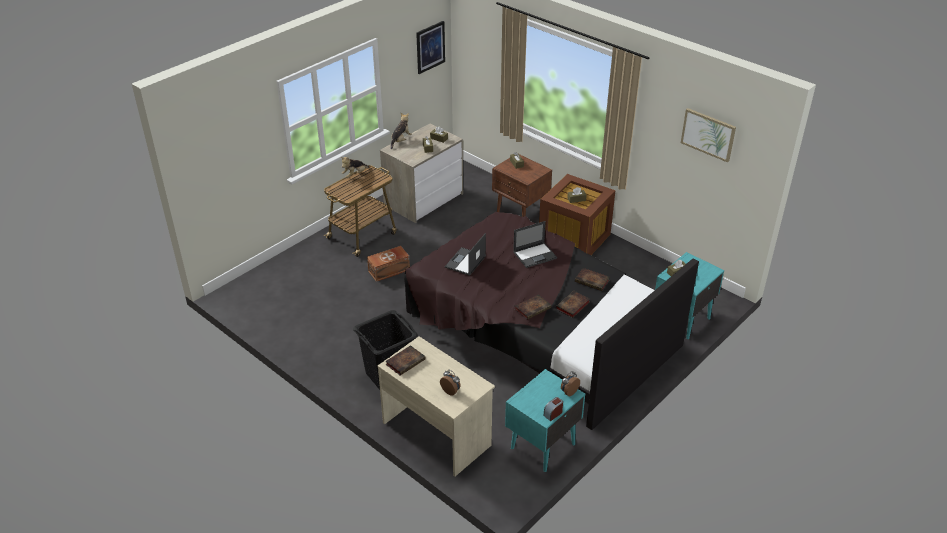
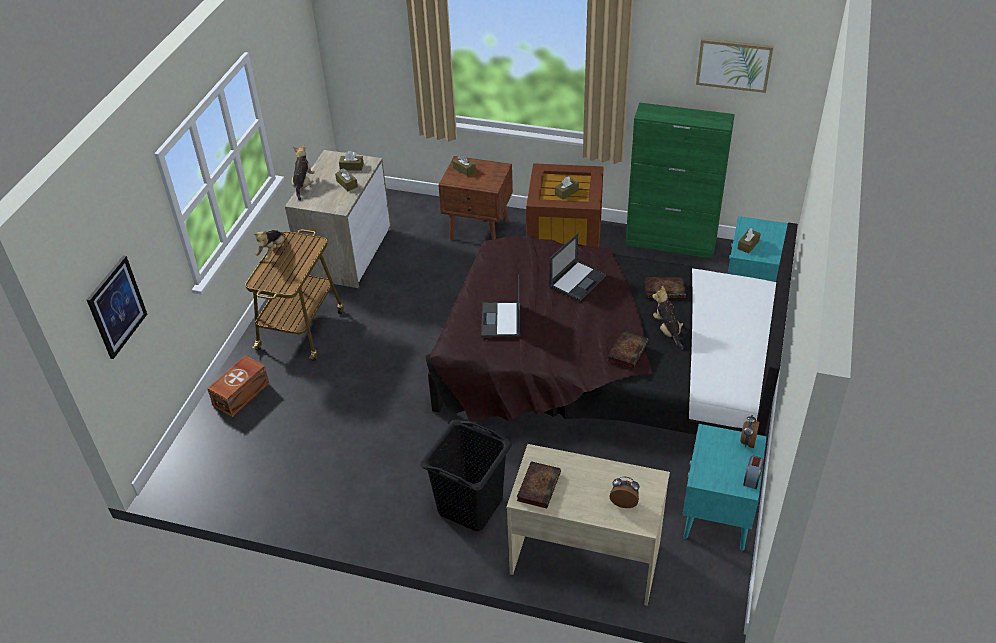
camera: 25 degrees left, 5 degrees up
(389, 271) = (371, 364): brown storage box -> brown storage box (242, 394)
(430, 47) = (299, 46): picture -> picture (116, 307)
(572, 306) = (667, 330): book -> plush toy
(651, 264) = (671, 243): none -> green cabinet

